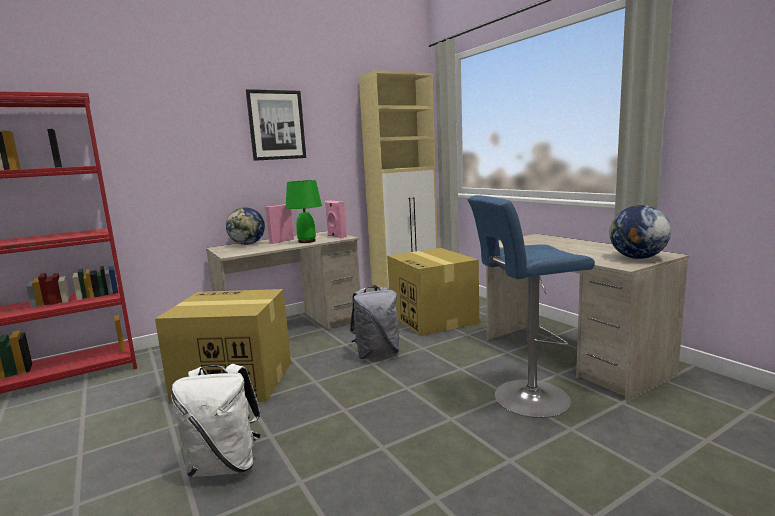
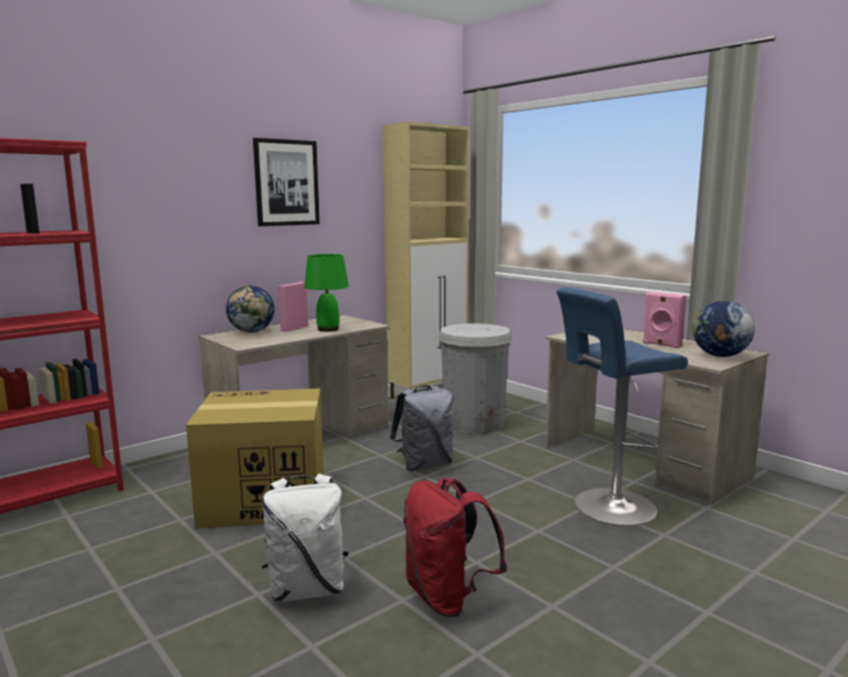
camera: 10 degrees left, 0 degrees up
(336, 236) = (360, 323): pink speaker -> pink speaker (661, 345)
(341, 483) = (448, 598): none -> red backpack
(433, 318) = (474, 423): cardboard box -> white trash can

